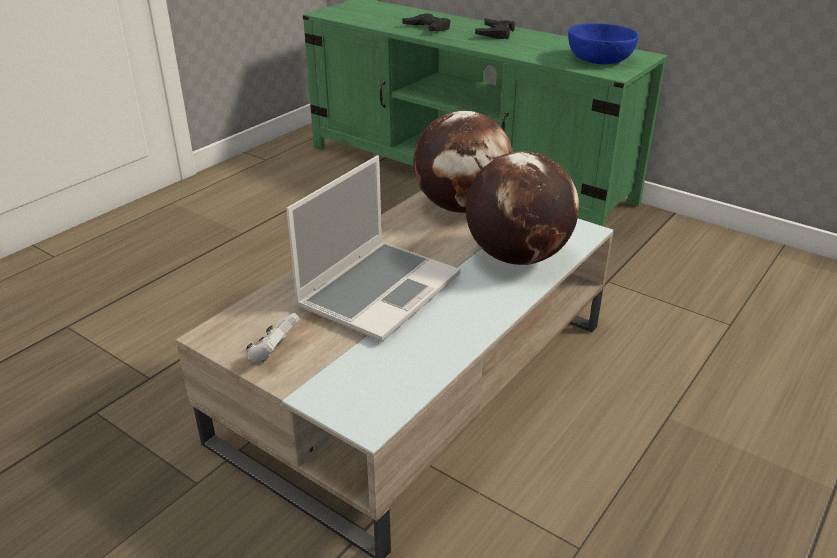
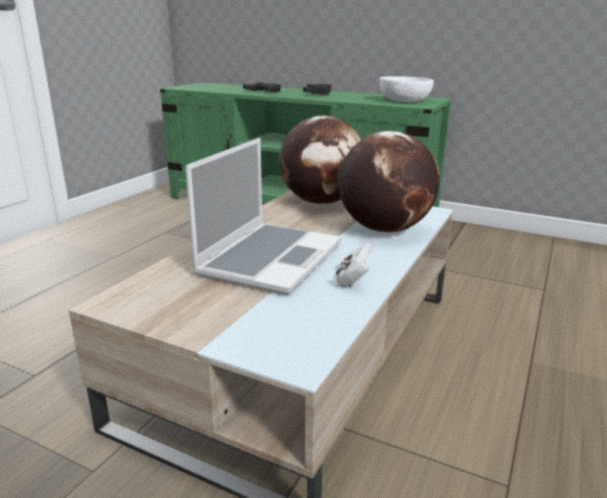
camera: 10 degrees left, 10 degrees down
(273, 352) = (178, 312): white game controller -> white game controller (353, 280)
(599, 59) = (404, 100): blue bowl -> white bowl

